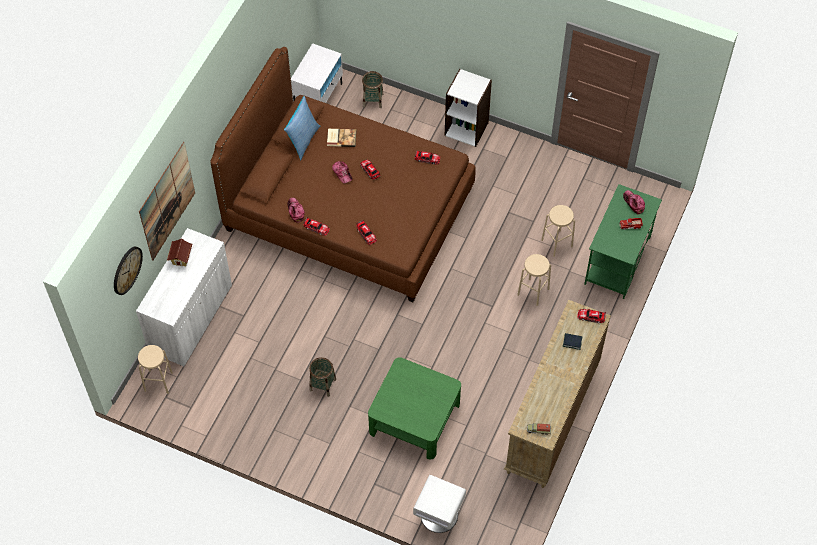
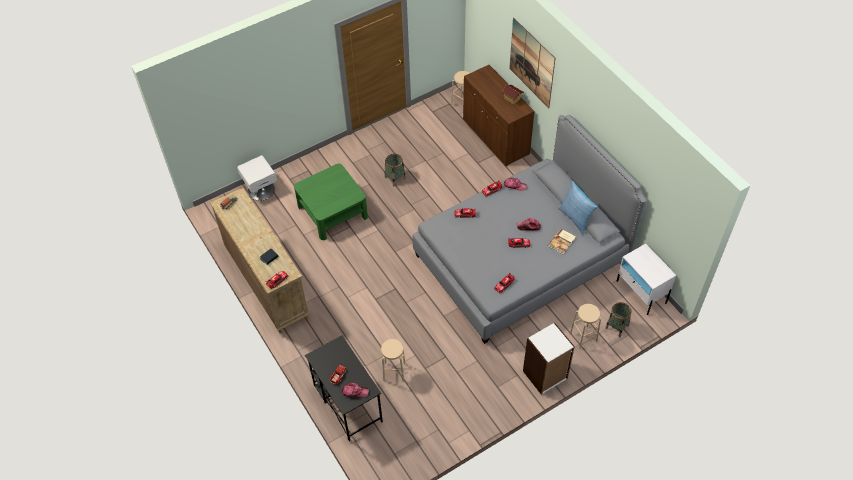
camera: 125 degrees right, 5 degrees down
(127, 270) = (495, 31): wall clock -> none
(191, 319) = (495, 137): white cabinet -> brown cabinet
(348, 210) = (521, 258): brown bed -> grey bed
(533, 292) = (366, 330): beige stool -> beige stool (583, 337)
(617, 261) = (347, 403): green desk -> black desk

